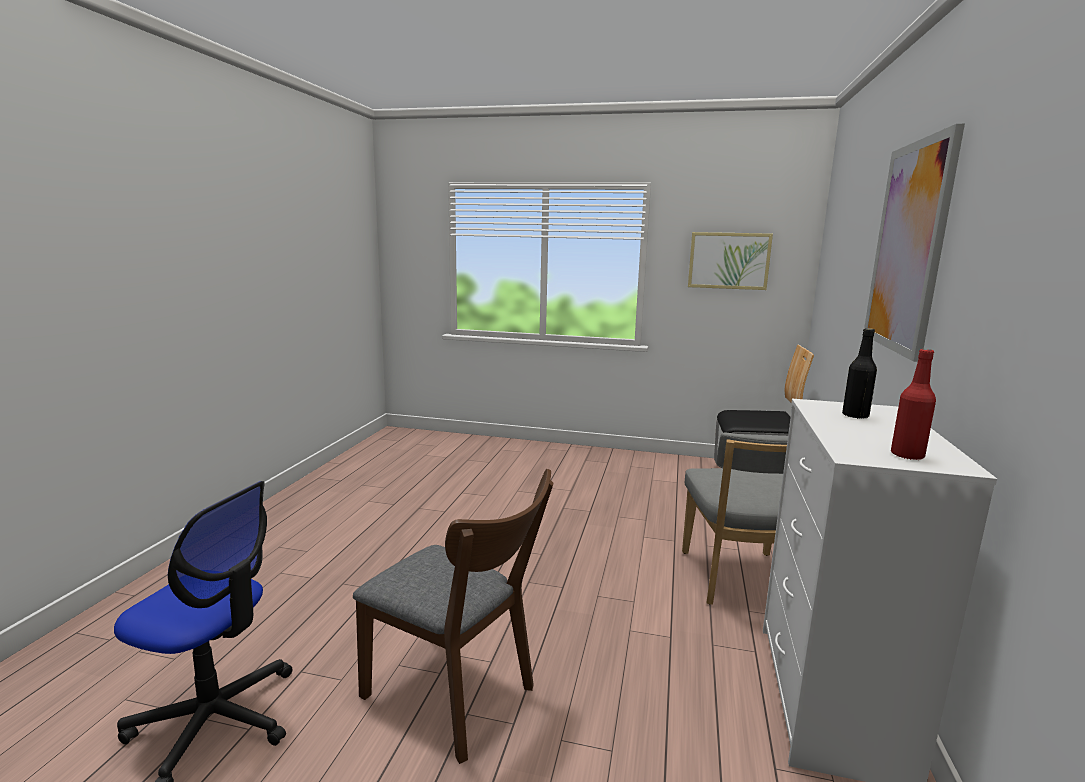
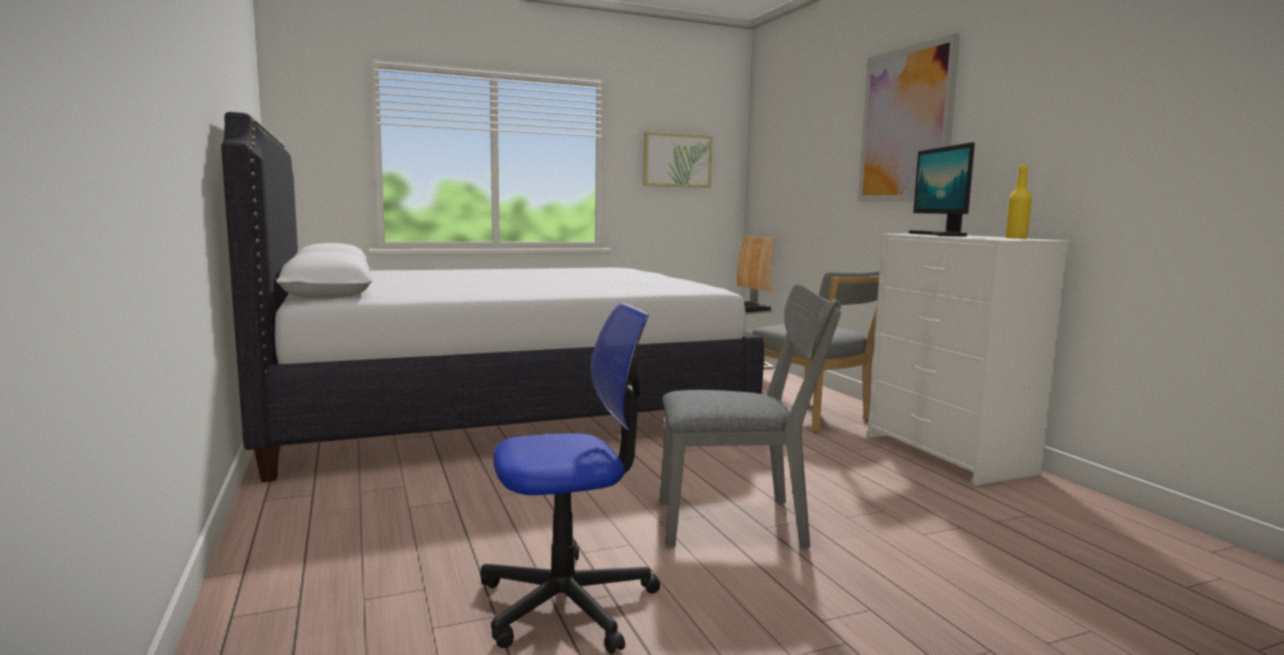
camera: 35 degrees left, 5 degrees down
(457, 698) = (743, 522): brown chair -> grey chair
(481, 486) = (501, 407): none -> white bed
(855, 416) = (939, 234): black bottle -> monitor
(907, 455) = (1016, 238): red bottle -> yellow bottle

